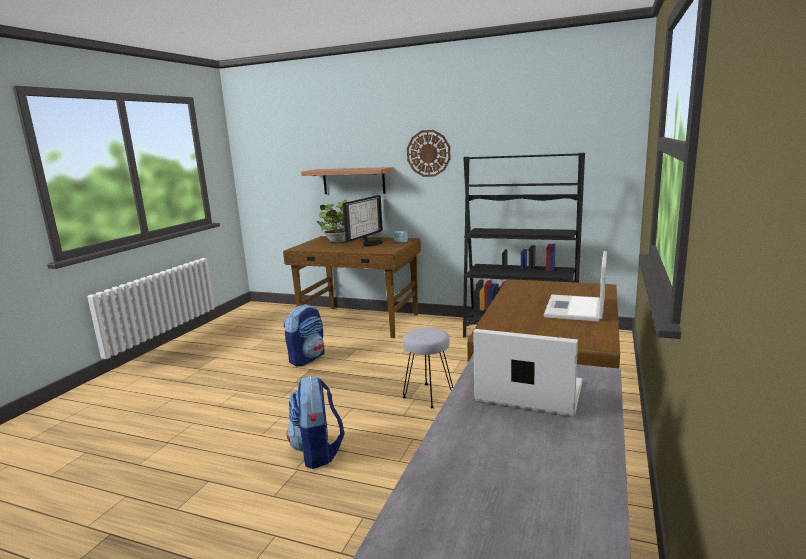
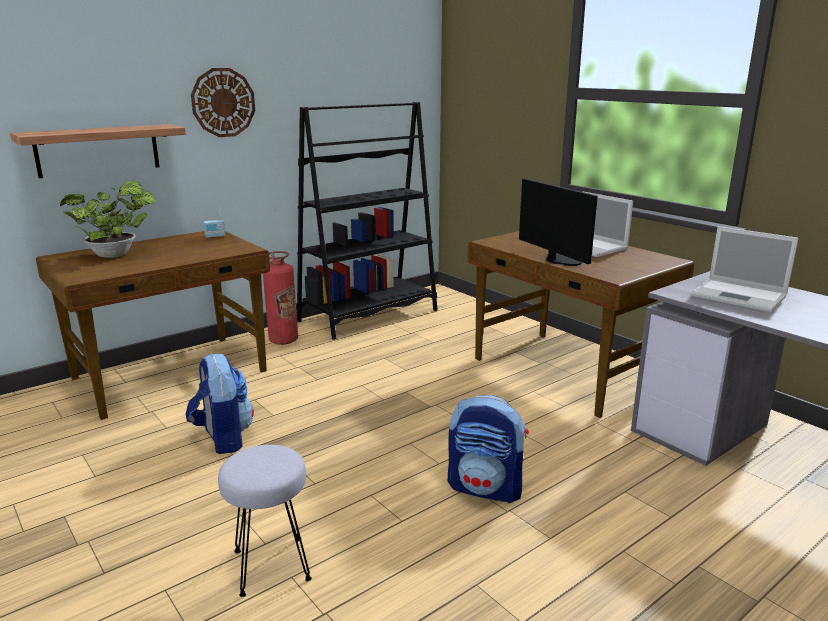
camera: 60 degrees left, 5 degrees up
(371, 243) = (178, 246): monitor -> monitor (559, 260)
(428, 395) = (438, 396): grey stool -> grey stool (270, 565)
(440, 326) = (283, 340): none -> fire extinguisher
(527, 392) = (740, 296): laptop -> laptop turned 105 degrees counterclockwise

